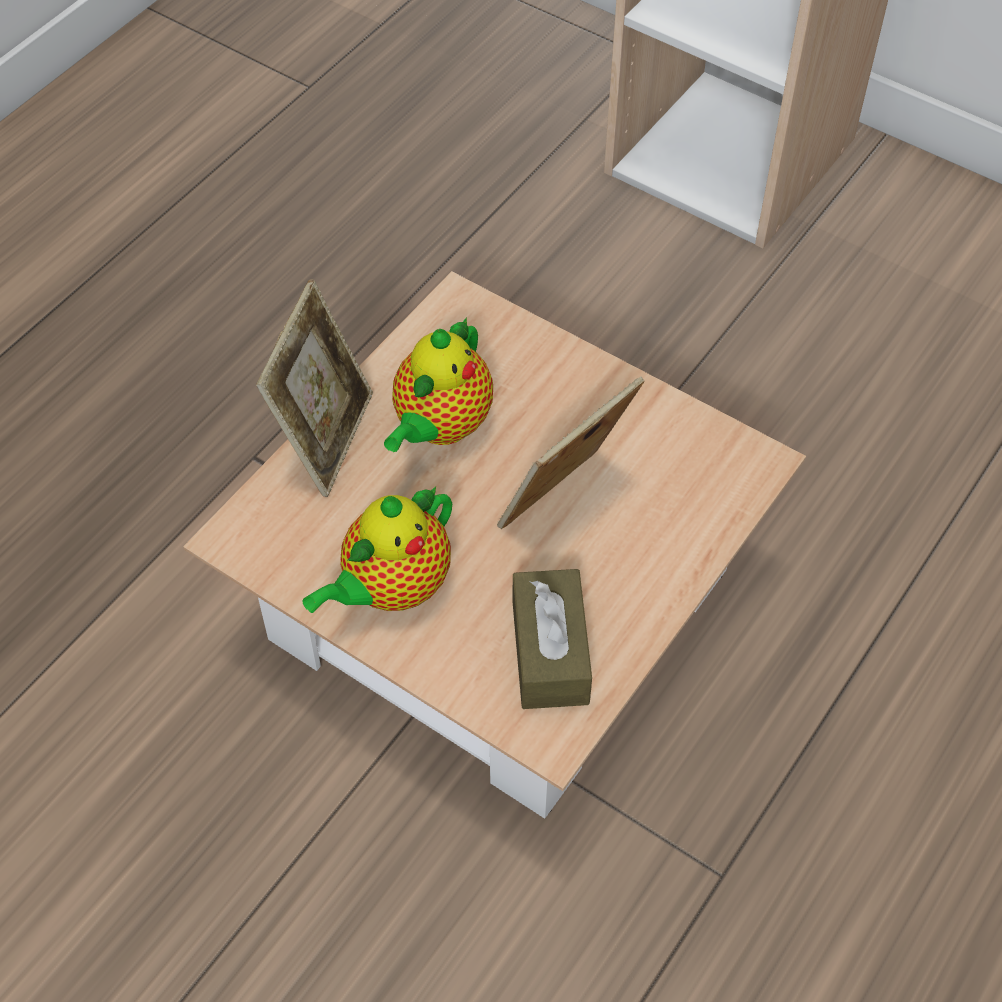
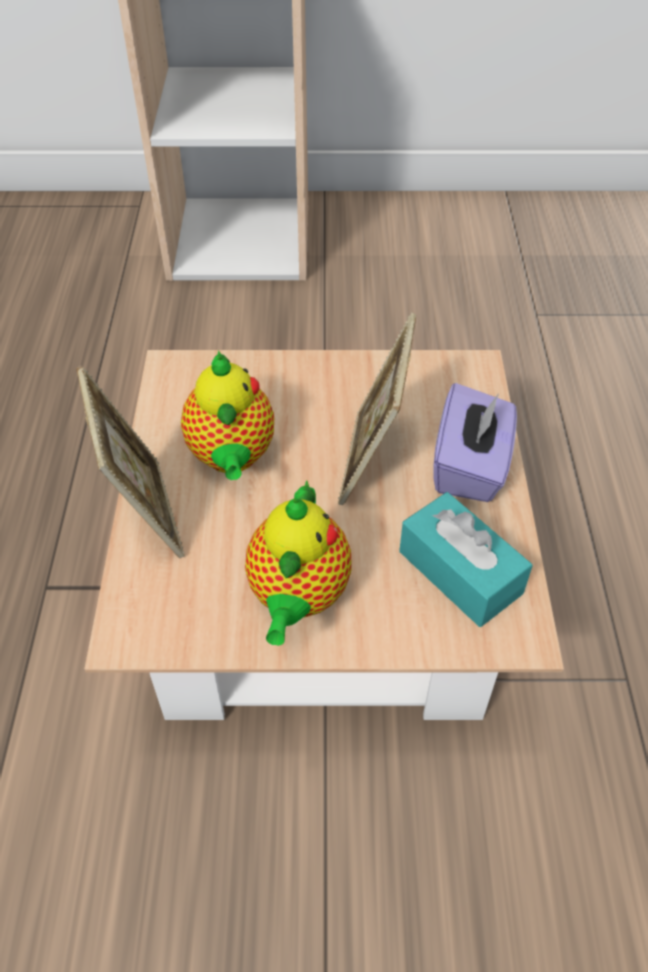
camera: 35 degrees left, 5 degrees down
(550, 652) = (460, 572): brown tissue box -> turquoise tissue box
(653, 561) = (470, 467): none -> purple tissue box

